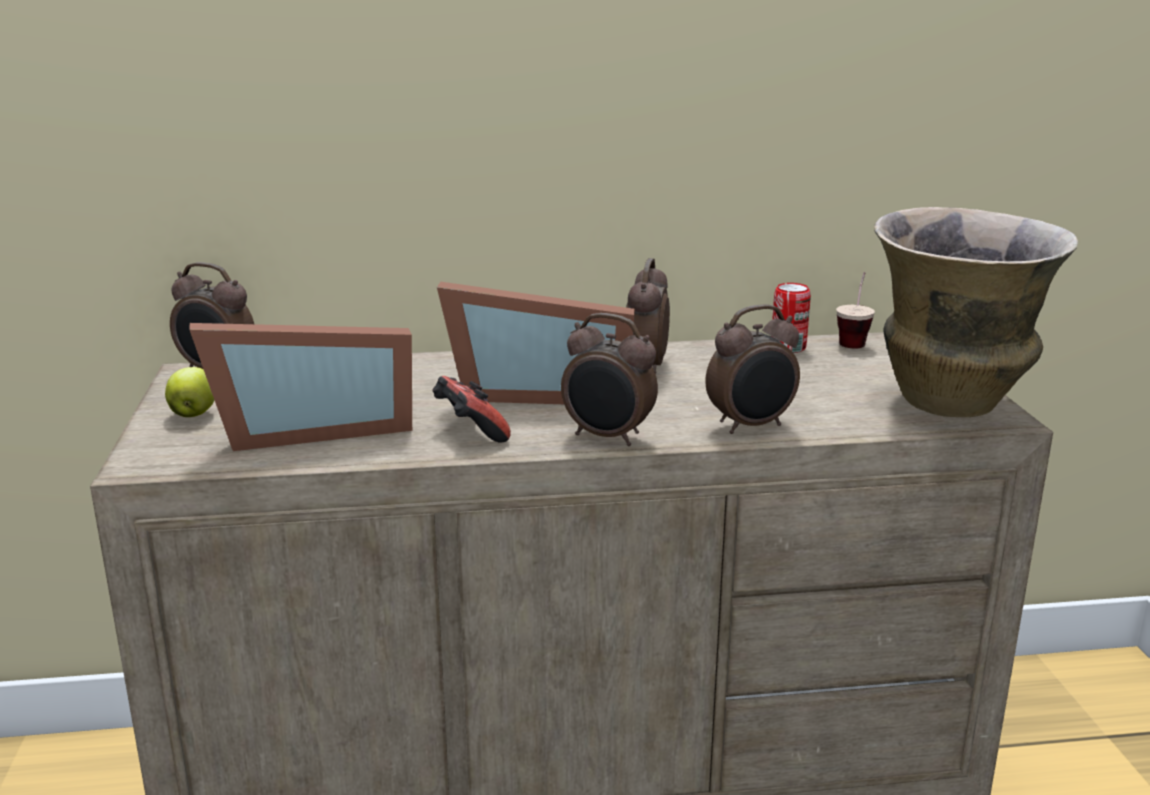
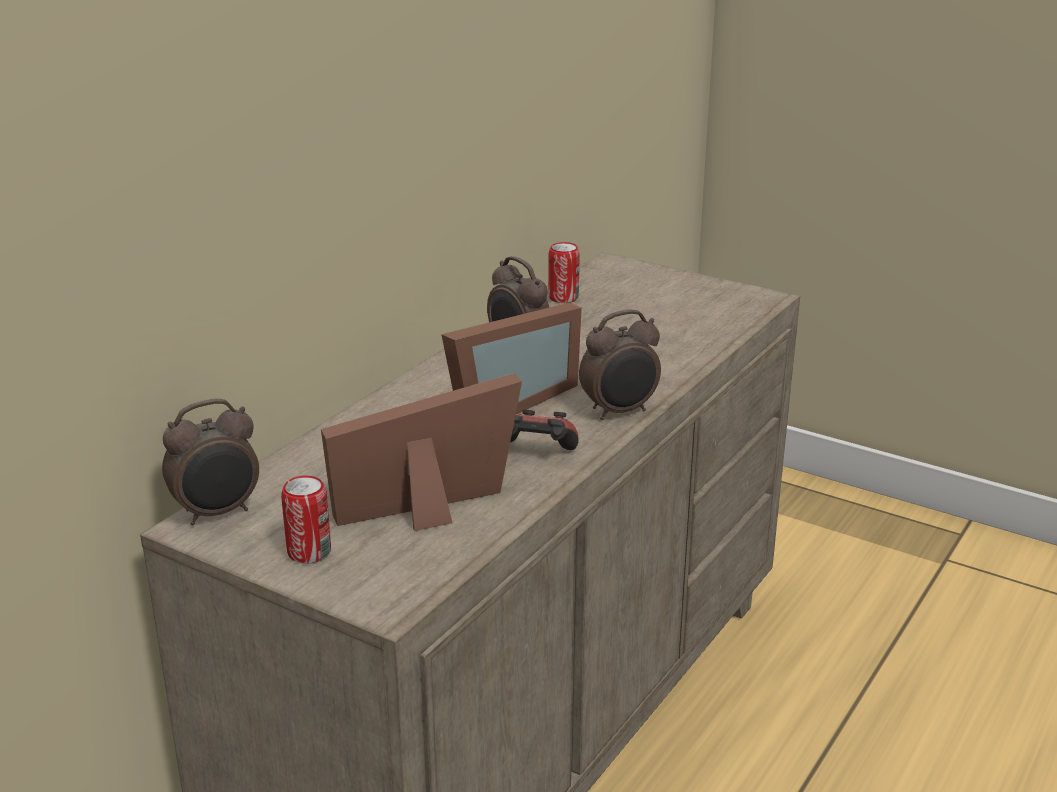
camera: 50 degrees left, 5 degrees up
(193, 415) = (309, 552): apple -> can
(311, 430) = (432, 511): picture frame -> picture frame turned 135 degrees counterclockwise
(751, 426) = (671, 363): alarm clock -> none
(854, 340) = (585, 275): cup -> none
(953, 404) = (727, 299): vase -> none

